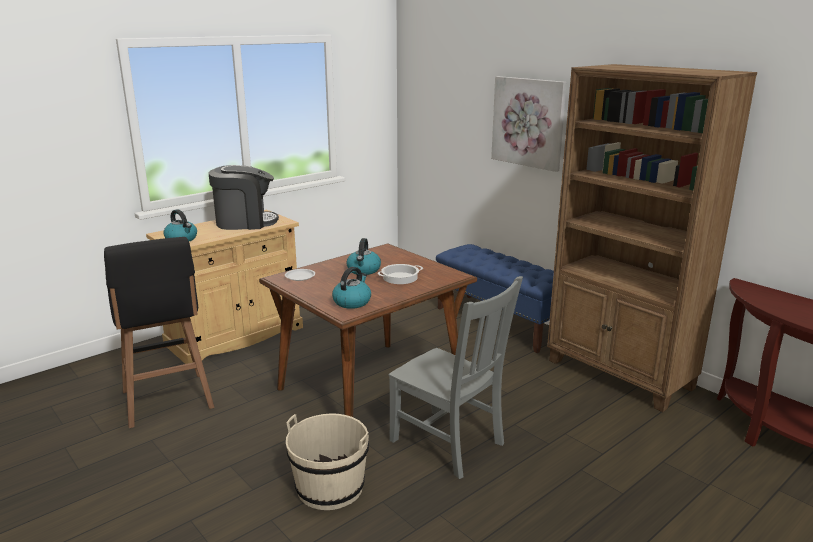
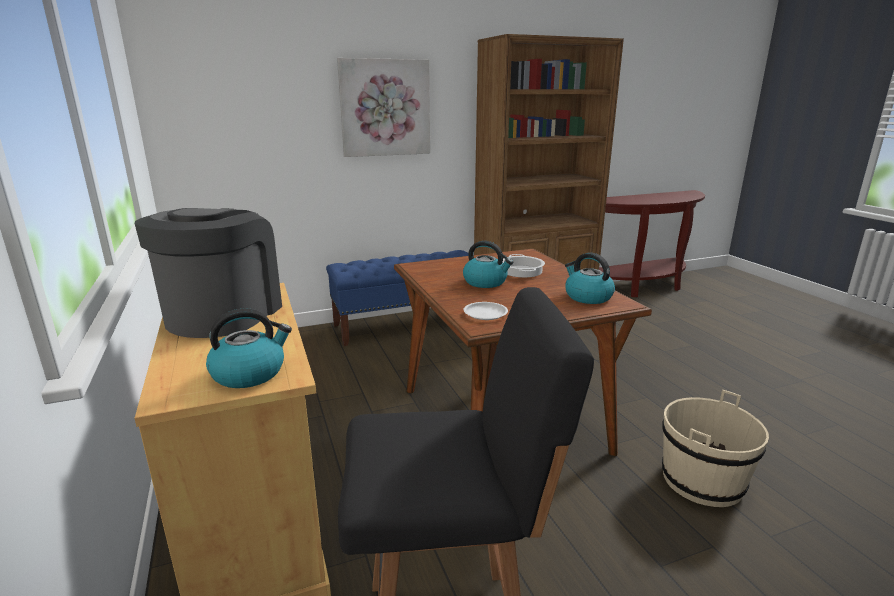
camera: 70 degrees left, 0 degrees up
(449, 443) = (624, 395): grey chair -> none

